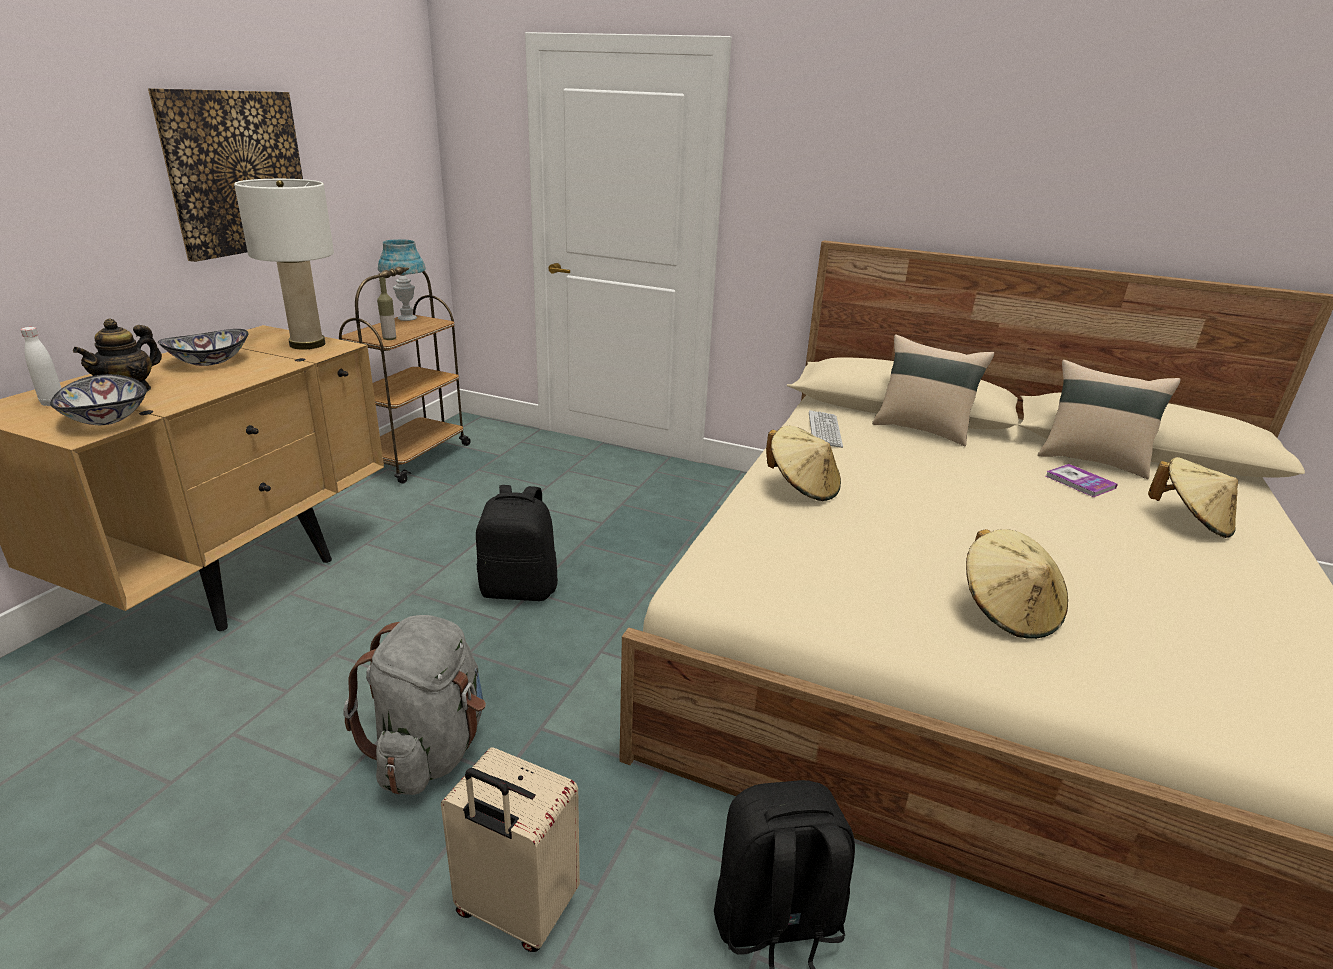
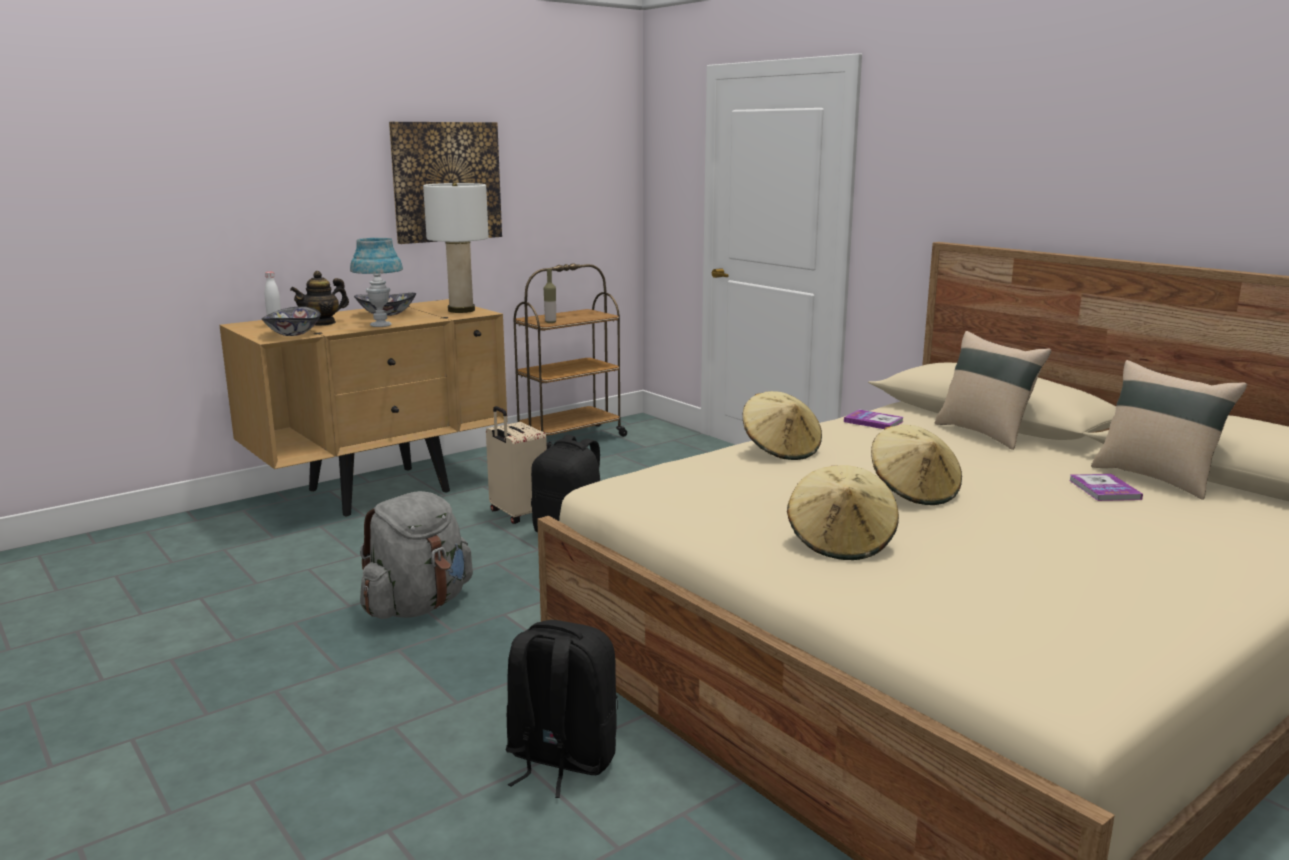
camera: 30 degrees right, 10 degrees down
(407, 318) = (583, 311): blue table lamp -> blue table lamp (381, 325)
(514, 911) = (393, 695): beige suitcase -> beige suitcase (516, 515)
(824, 430) = (873, 421): keyboard -> book
(1190, 522) = (1187, 533): beige hat -> beige hat (913, 492)

